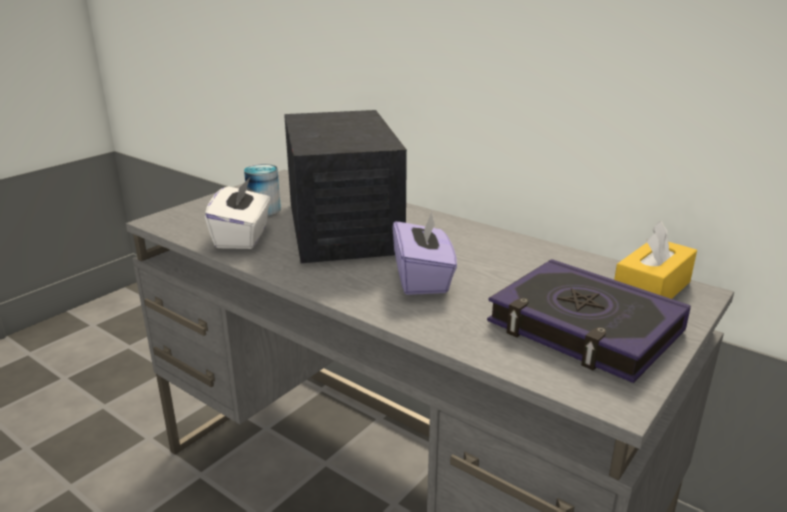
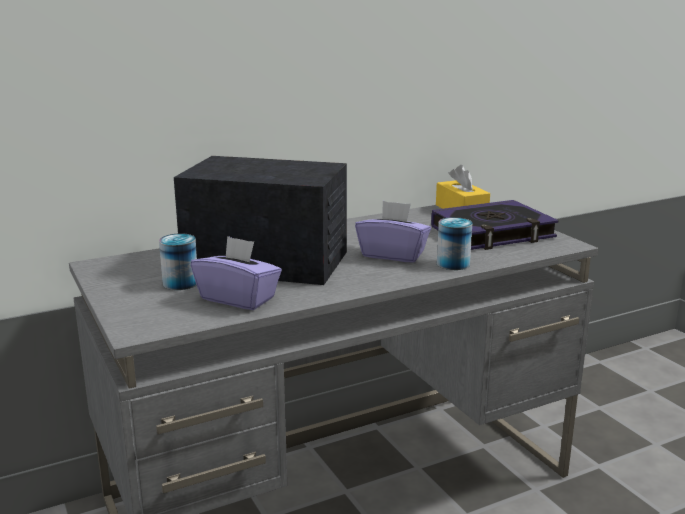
camera: 65 degrees left, 5 degrees down
(243, 237) = (238, 298): white tissue box -> purple tissue box
(427, 319) = (453, 264): none -> can

